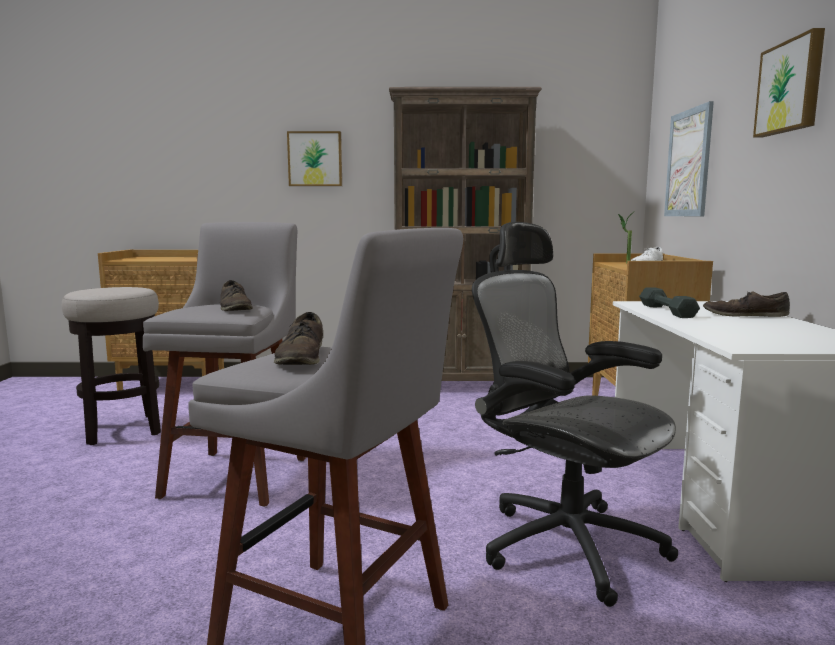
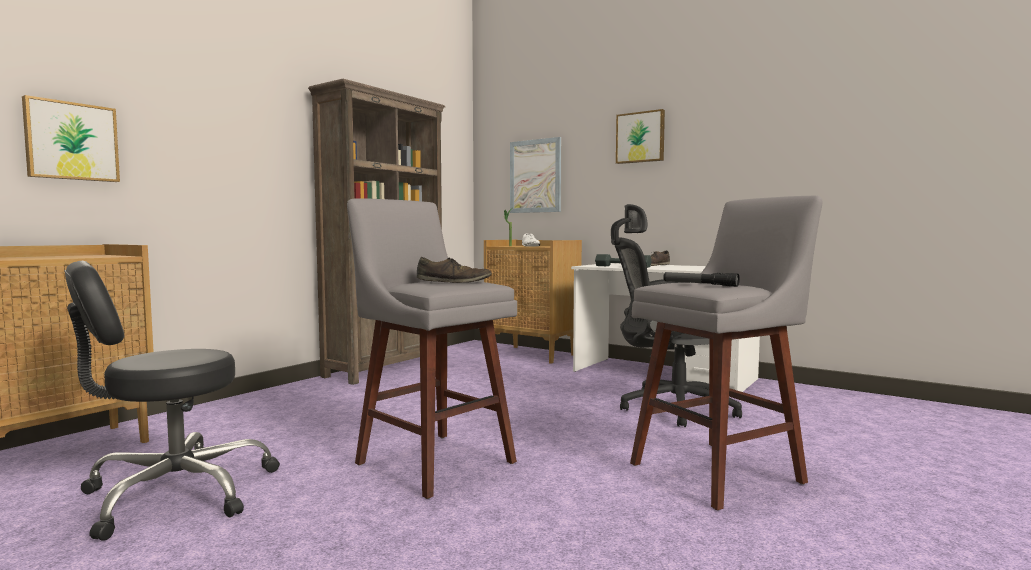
camera: 55 degrees left, 5 degrees down
(122, 430) = (169, 495): stool -> black office chair
(302, 357) = (699, 284): brown shoe -> flashlight
(315, 159) = (228, 137): picture -> picture (71, 141)

